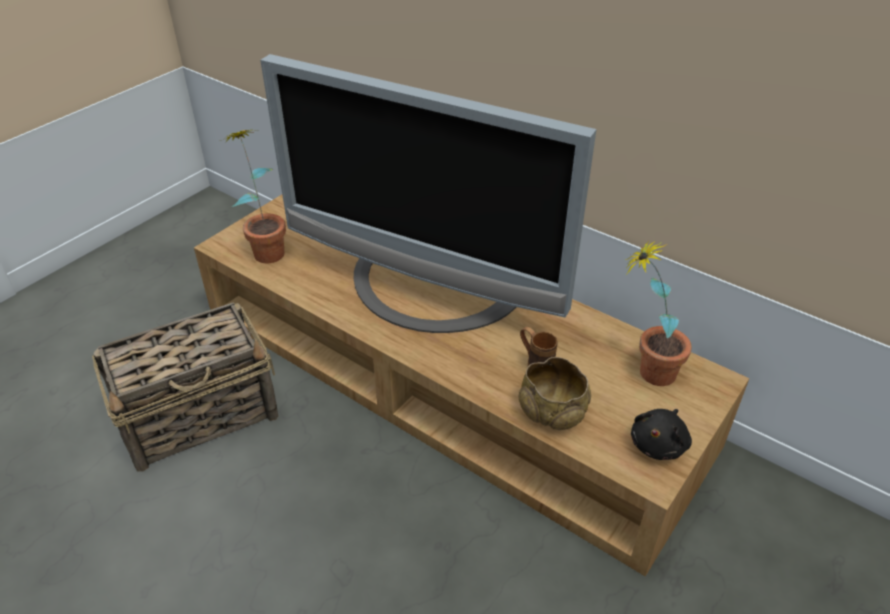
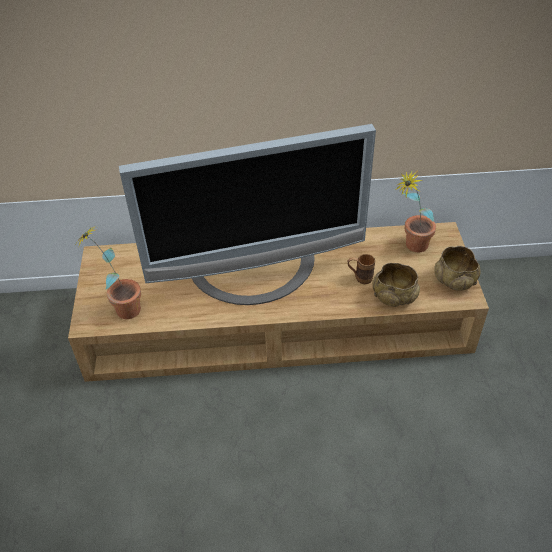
camera: 40 degrees left, 5 degrees up
(201, 415) = (162, 444): basket -> none
(659, 444) = (454, 280): black plush toy -> beige bowl

